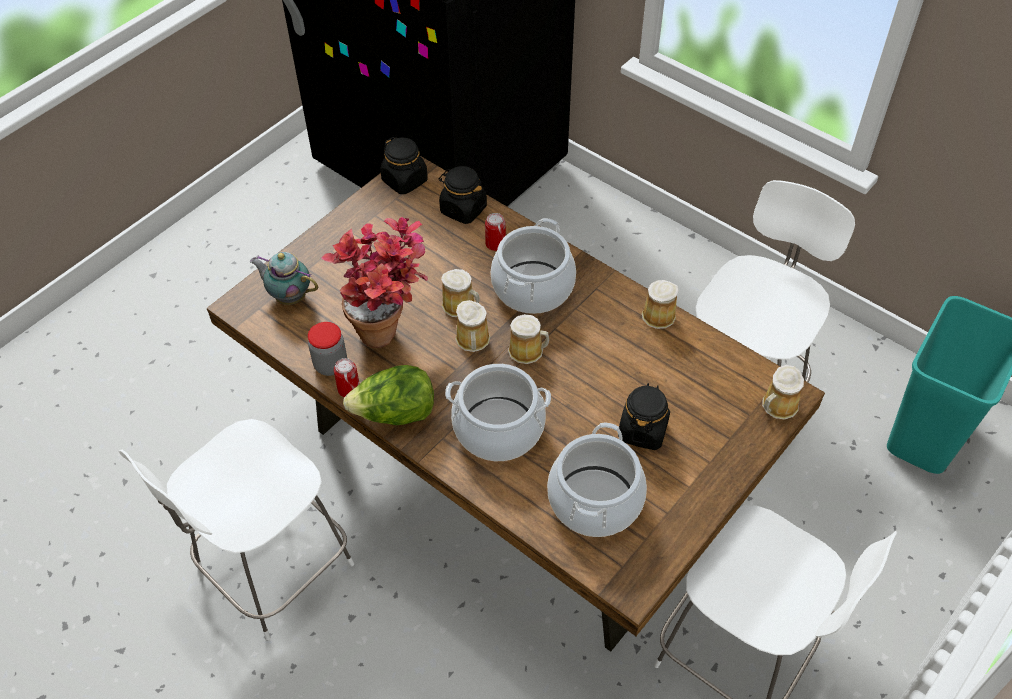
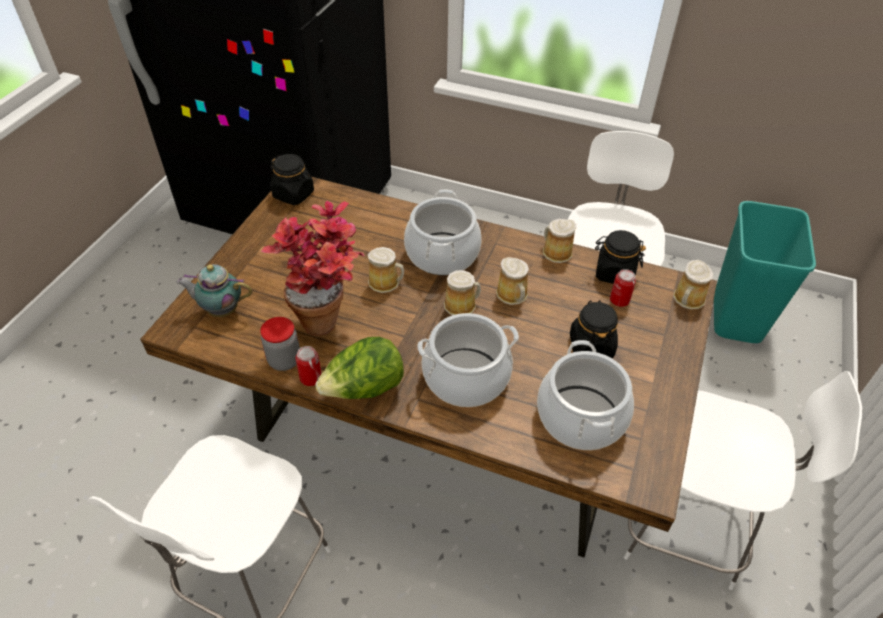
camera: 20 degrees left, 5 degrees down
(463, 209) = (354, 206): black jar -> black jar (614, 273)
(473, 341) = (409, 309): mug -> mug (512, 296)
(495, 244) = (395, 227): can -> can (619, 300)

